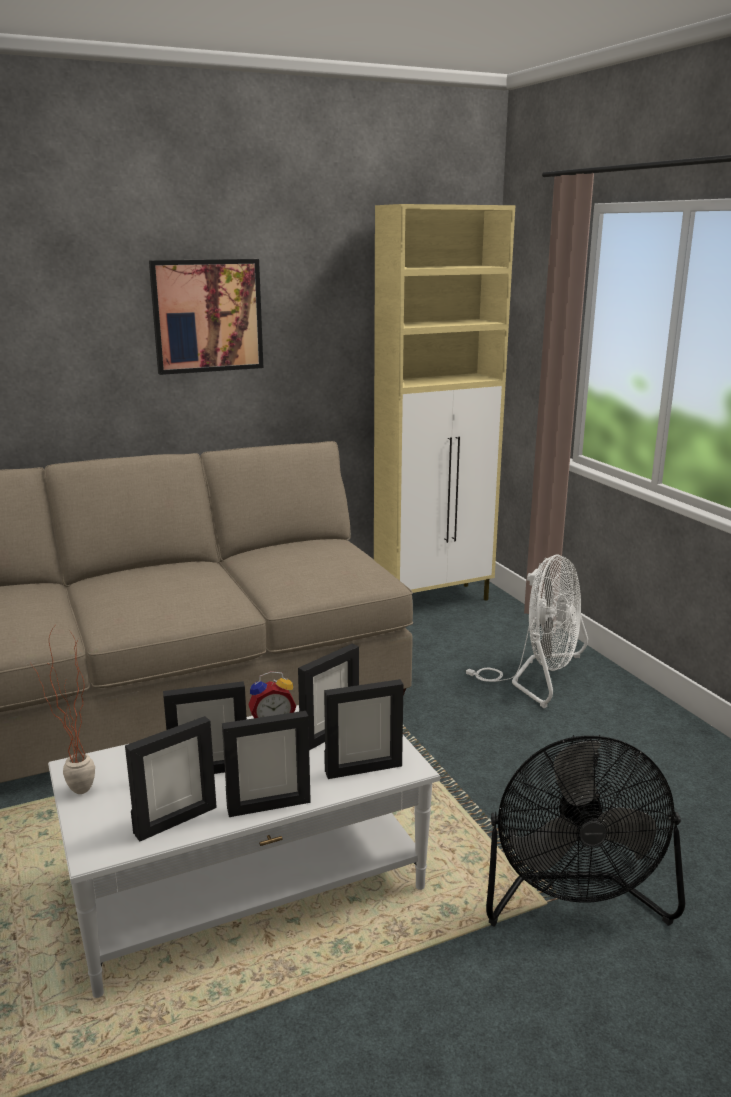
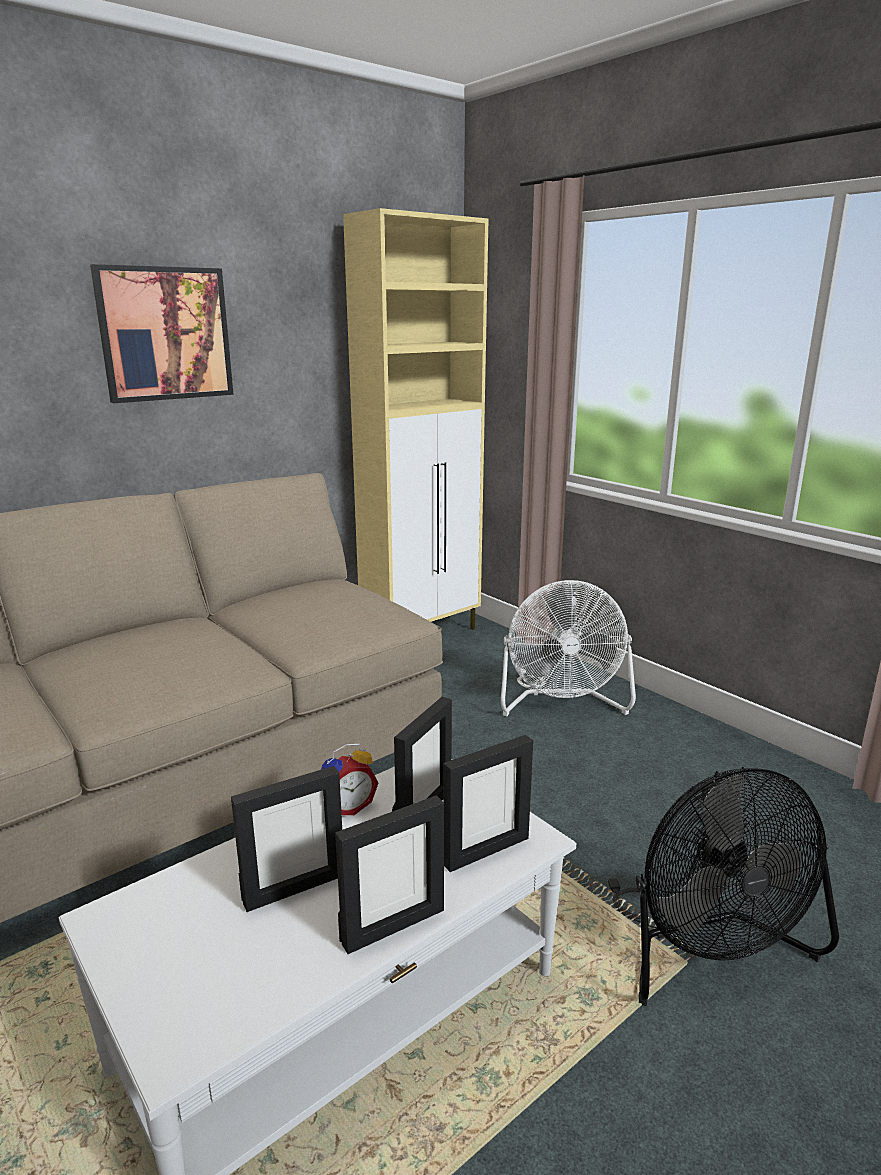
camera: 15 degrees left, 0 degrees up
(74, 796) = (114, 964): potted plant -> none
(175, 820) = (276, 975): picture frame -> none
(537, 677) = (557, 702): white fan -> white fan turned 75 degrees clockwise

